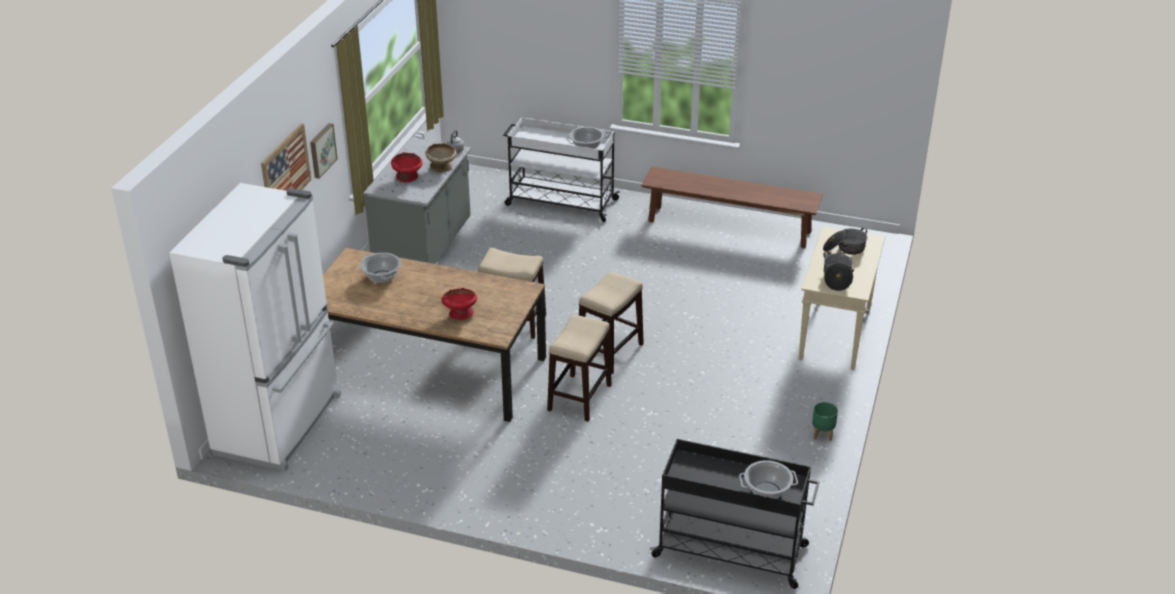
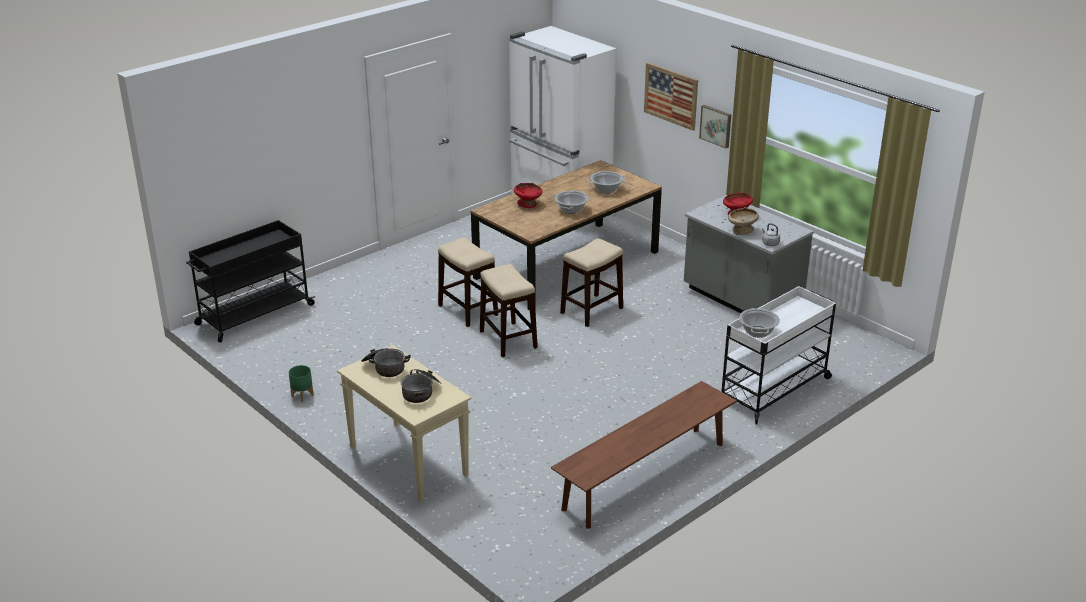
camera: 120 degrees right, 5 degrees down
(767, 491) = (222, 257): cooking pot -> cooking pot (571, 210)

